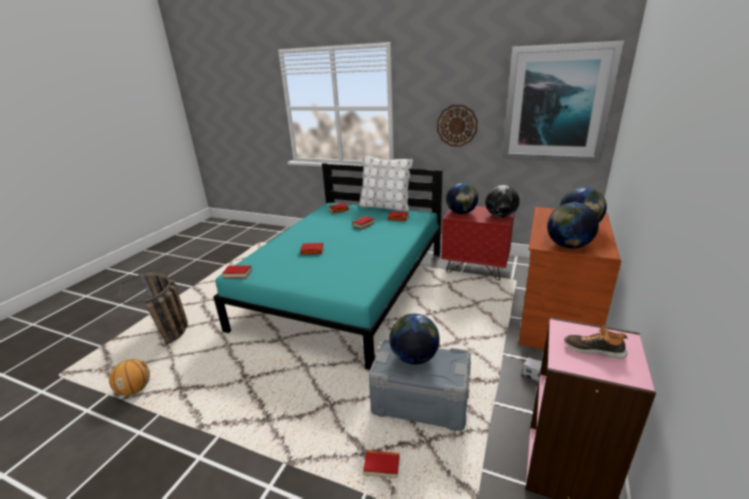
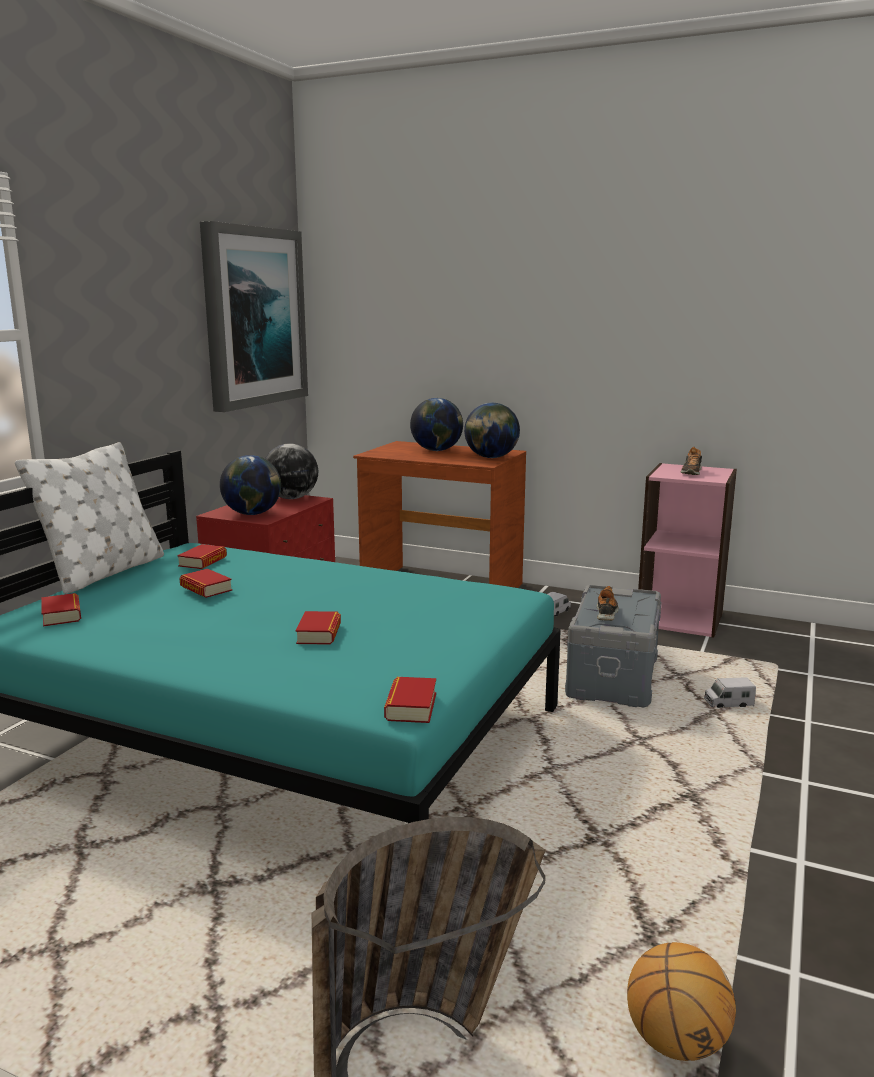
camera: 90 degrees left, 10 degrees down
(382, 467) = (728, 703): book -> toy truck
(414, 357) = (606, 612): globe -> shoe
(457, 125) = (148, 363): wall clock -> none

